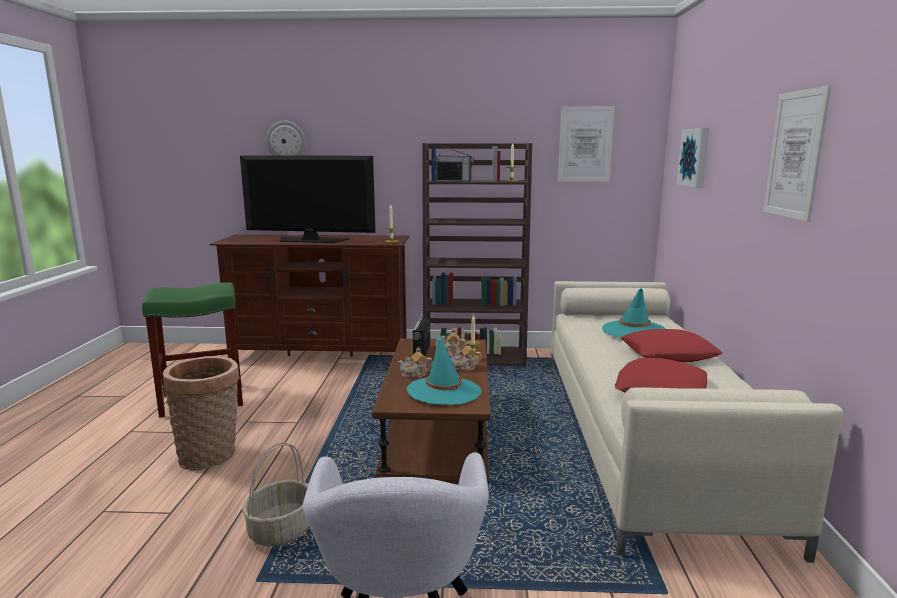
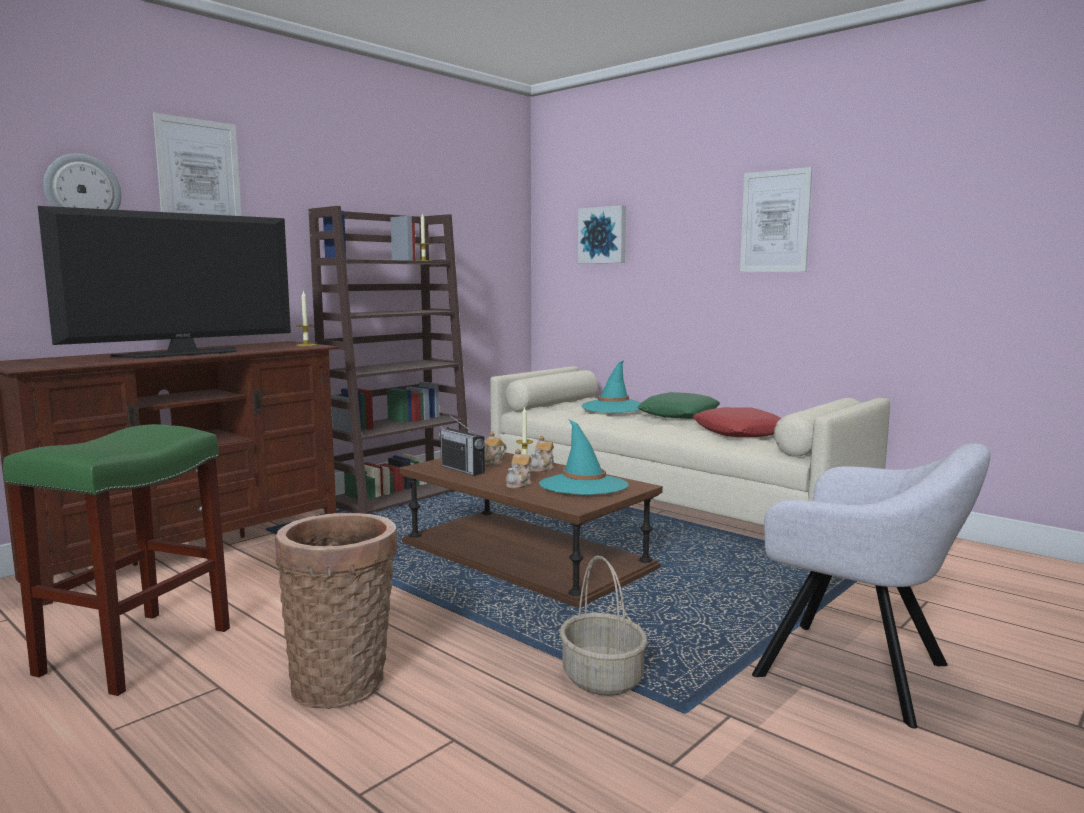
camera: 50 degrees left, 5 degrees down
(453, 181) = (367, 259): radio -> none
(585, 144) = (469, 222): picture -> picture (199, 178)
(669, 354) = (679, 414): red pillow -> green pillow

